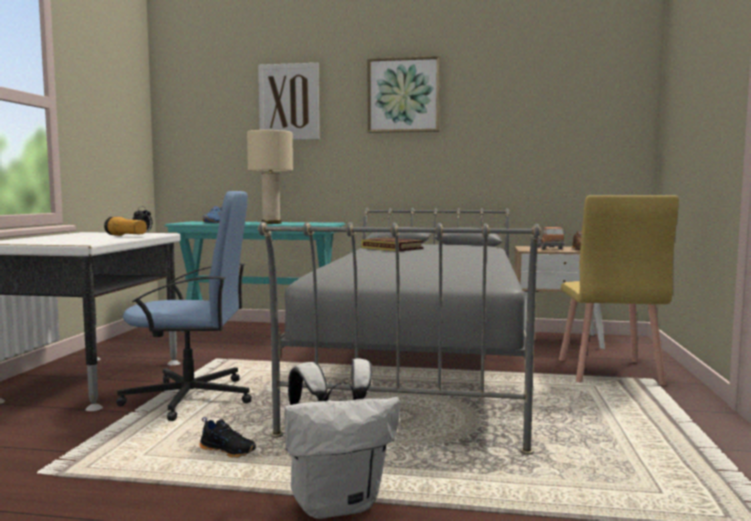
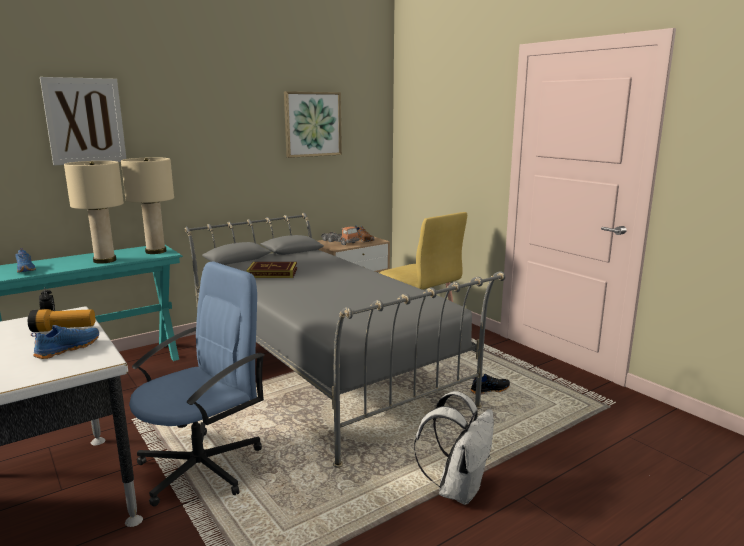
camera: 45 degrees left, 10 degrees up
(93, 239) = (67, 349): none -> blue shoe
(229, 451) = (331, 493): black shoe -> black shoe (489, 390)
(320, 223) = (156, 251): none -> beige table lamp
(403, 95) = (209, 116): picture -> picture (312, 124)

